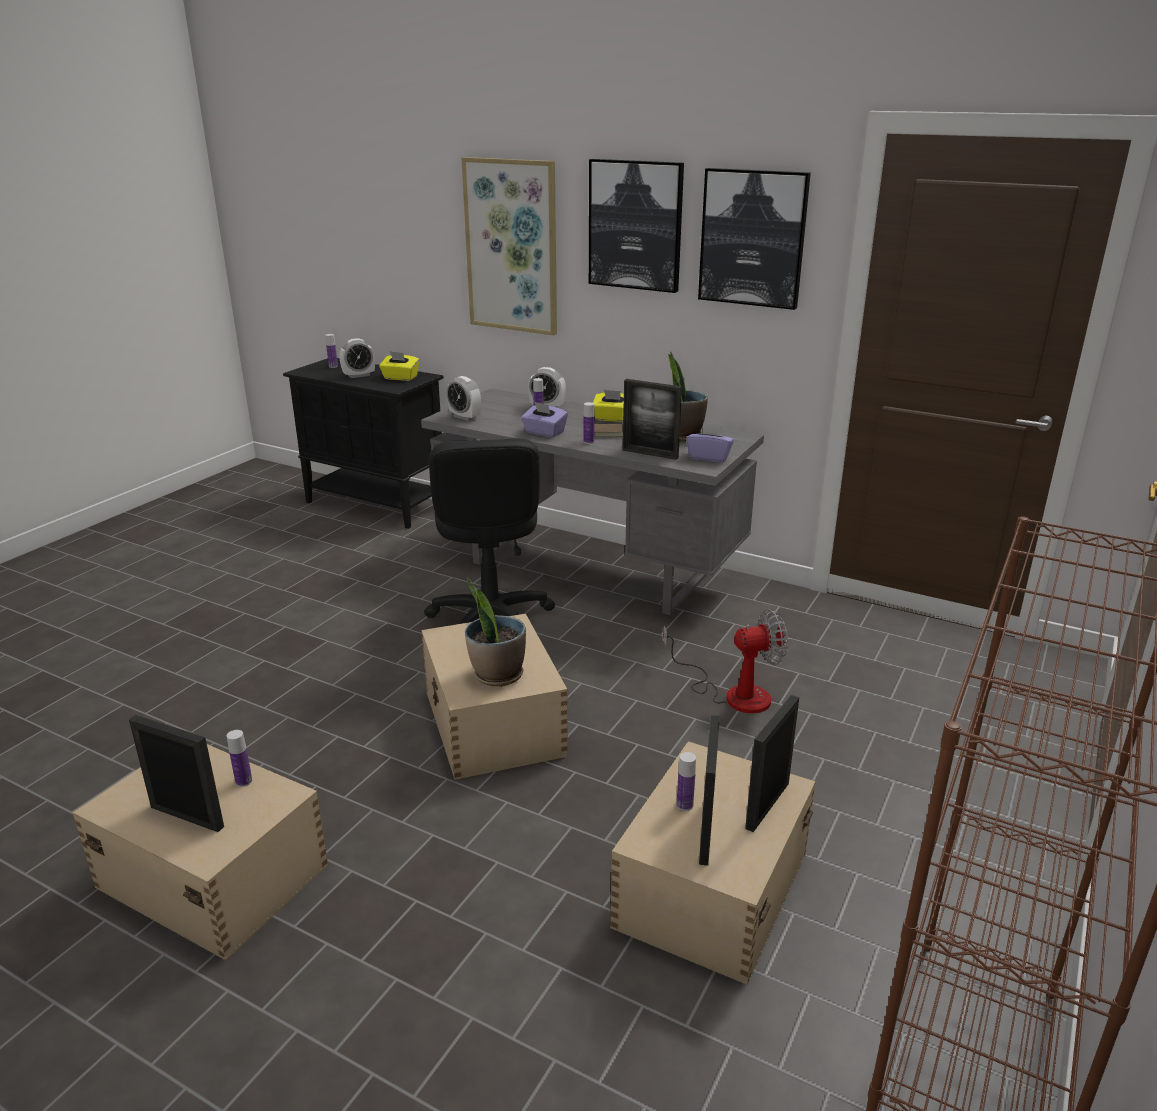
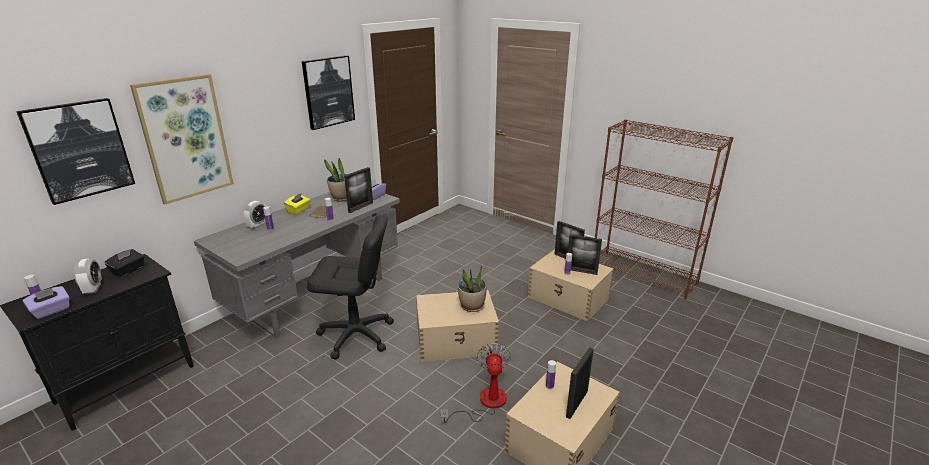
camera: 80 degrees left, 0 degrees up
(400, 378) = (128, 270): yellow tissue box -> black tissue box
(465, 417) = (249, 251): alarm clock -> none
(544, 432) = (304, 229): purple tissue box -> purple tissue box (51, 311)
(635, 225) = (268, 101): picture -> picture (79, 150)
(733, 693) = (454, 274): fan -> fan (485, 403)

